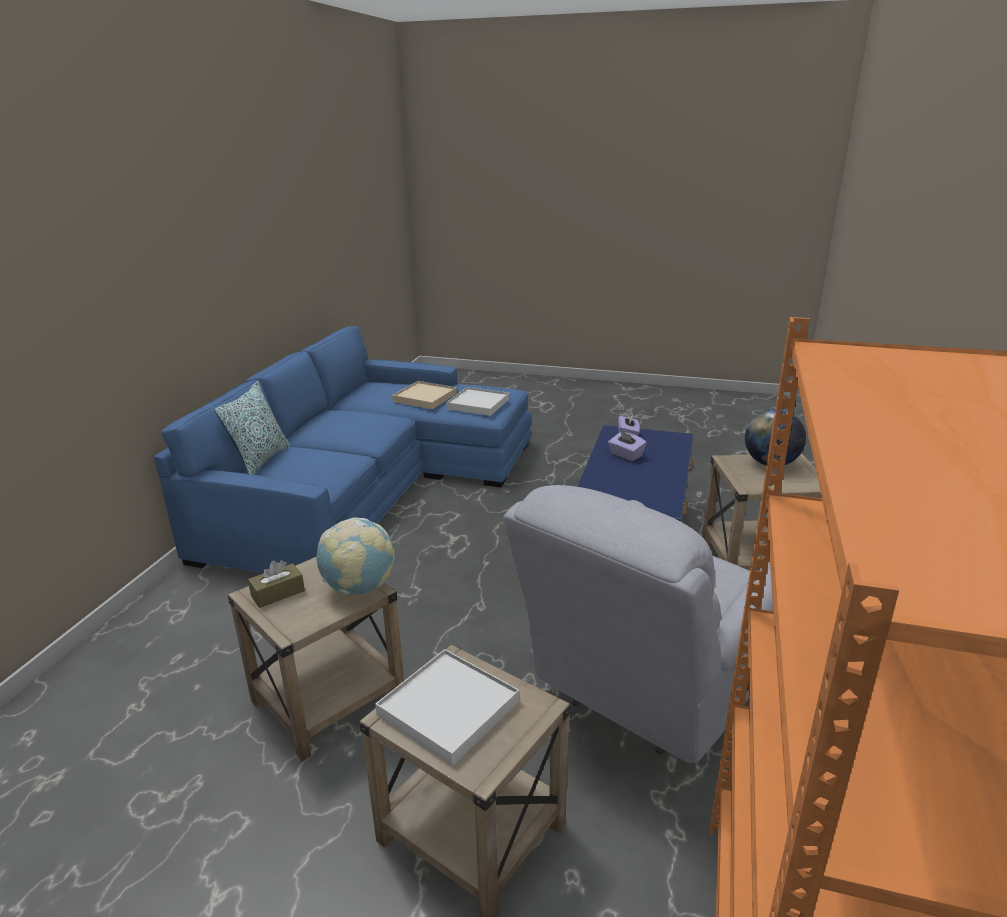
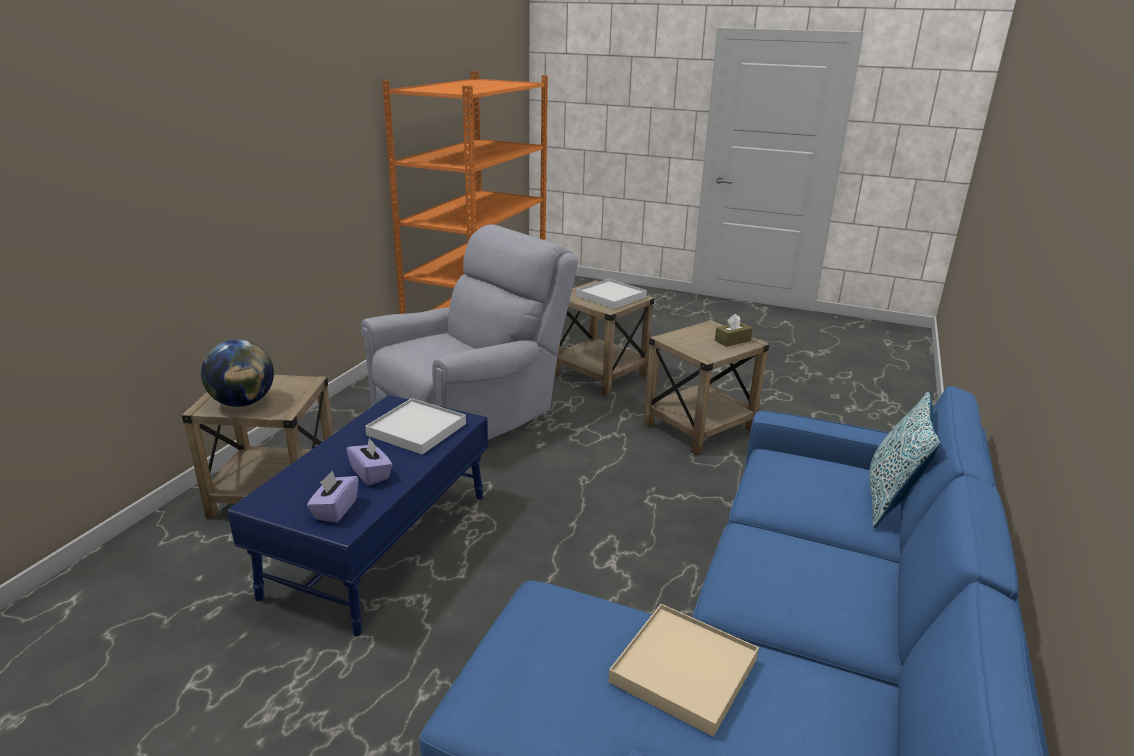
camera: 175 degrees left, 0 degrees up
(358, 587) = (676, 339): globe -> none
(478, 404) = (560, 630): white tray -> white tray (416, 429)

